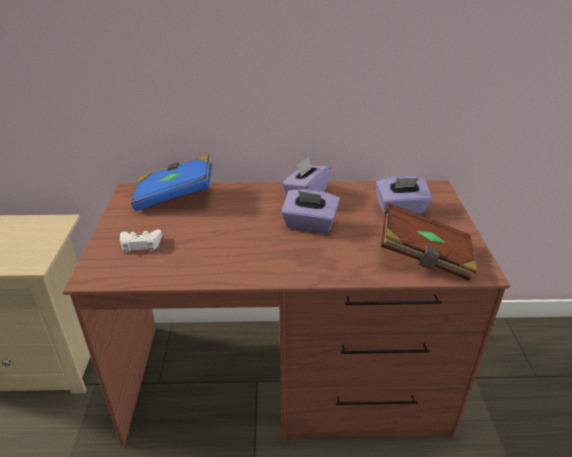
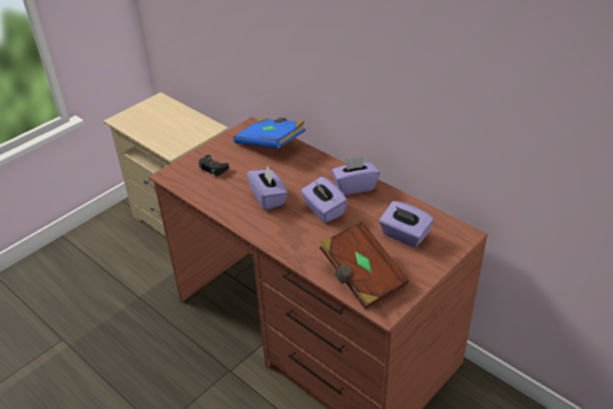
camera: 45 degrees right, 5 degrees up
(140, 244) = (213, 168): white game controller -> black game controller
(242, 241) = (268, 198): none -> purple tissue box

